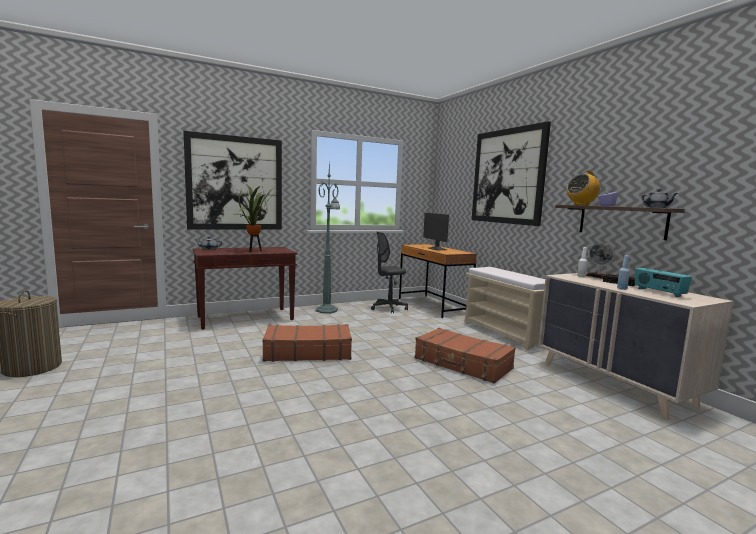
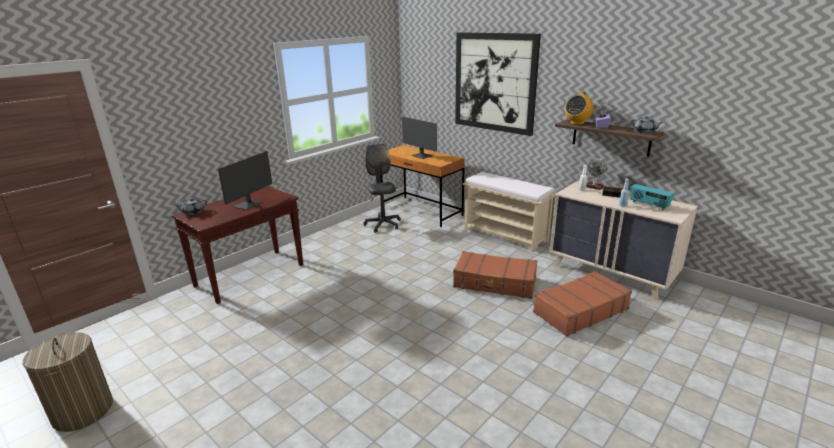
camera: 20 degrees left, 15 degrees up
(235, 183) = (201, 126): picture -> none
(254, 251) = (249, 205): potted plant -> monitor
(307, 352) = (354, 305): brown suitcase -> brown suitcase (579, 311)
(327, 310) = (325, 241): green floor lamp -> none
(388, 308) = (383, 224): grey office chair -> grey office chair turned 120 degrees clockwise

